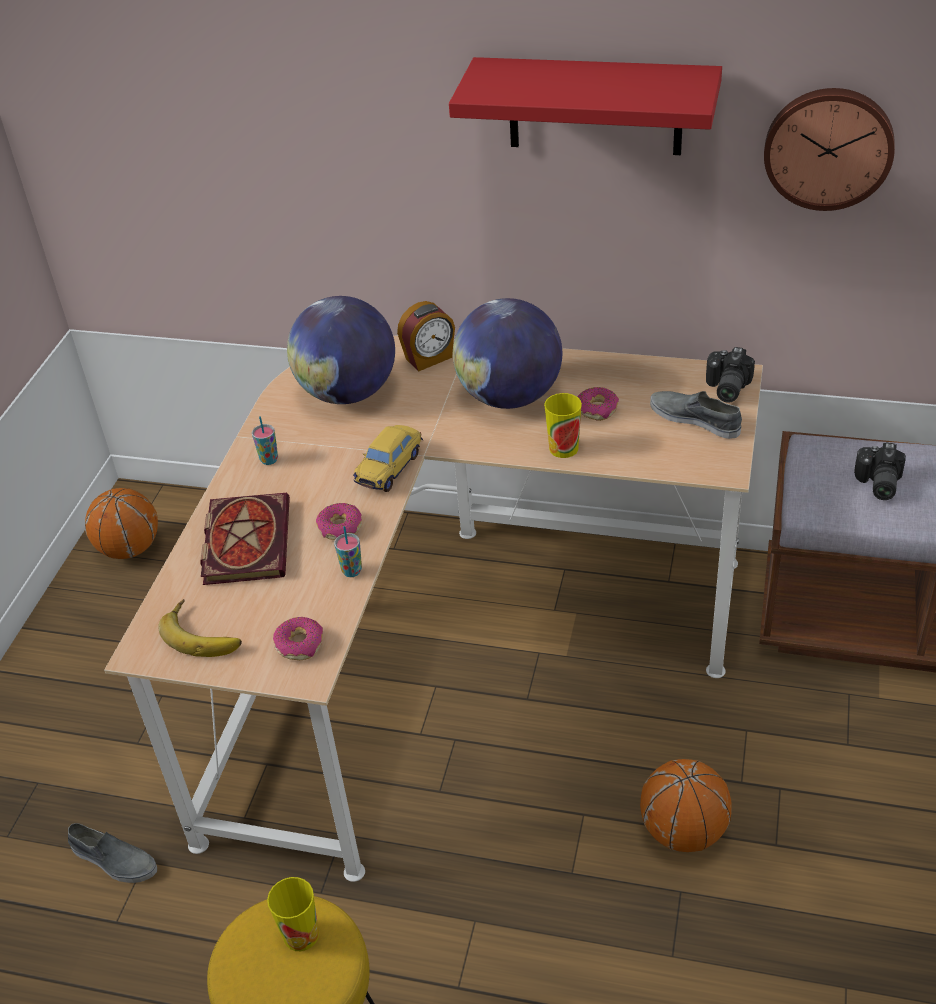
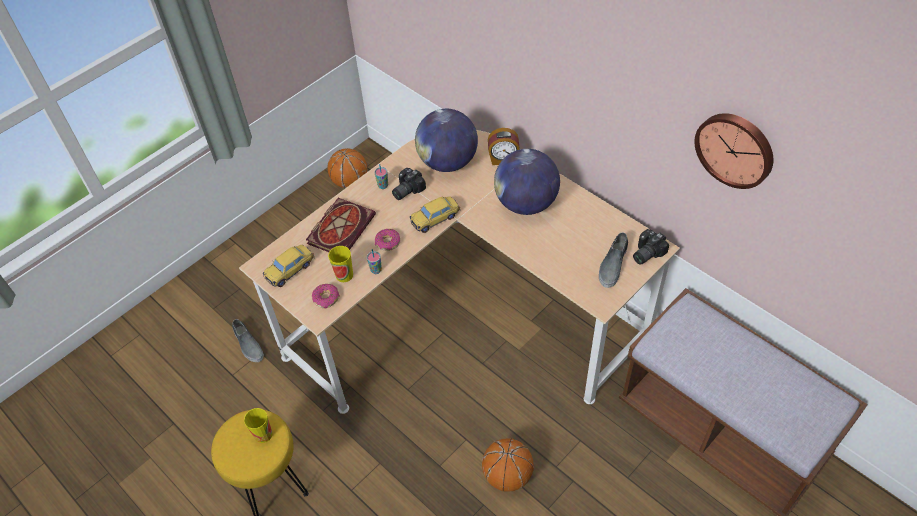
camera: 30 degrees right, 10 degrees up
(204, 633) = (290, 270): banana -> toy car
(563, 448) = (529, 249): cup -> cup (344, 275)
(595, 106) = (613, 66): red shelf -> none
(597, 409) = (565, 233): donut -> none
(695, 419) = (612, 265): grey shoe -> grey shoe turned 135 degrees counterclockwise
(877, 484) = (706, 349): camera -> camera (406, 190)

